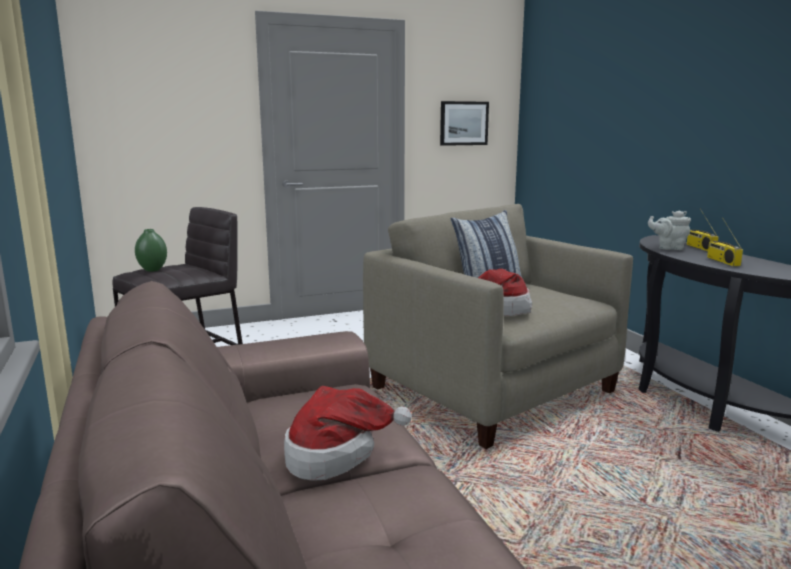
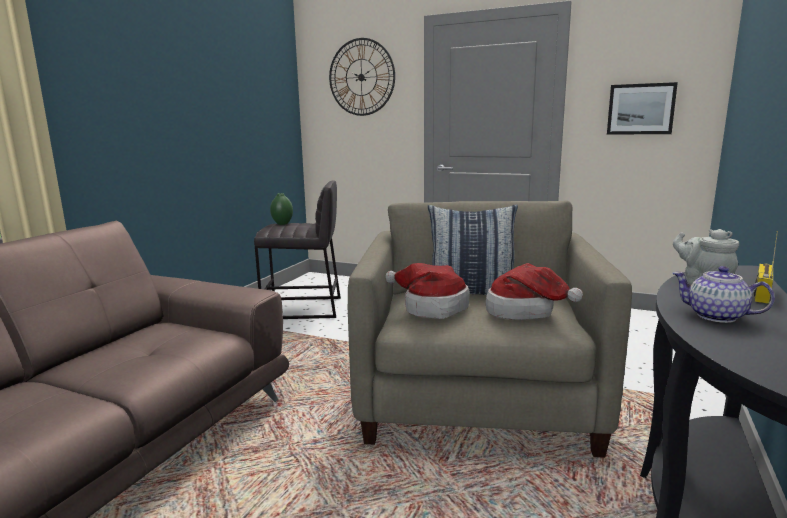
camera: 45 degrees right, 0 degrees up
(173, 75) = (361, 77): none -> wall clock
(336, 455) = (92, 371): hat -> hat (525, 311)
(722, 261) = (717, 316): radio -> teapot

